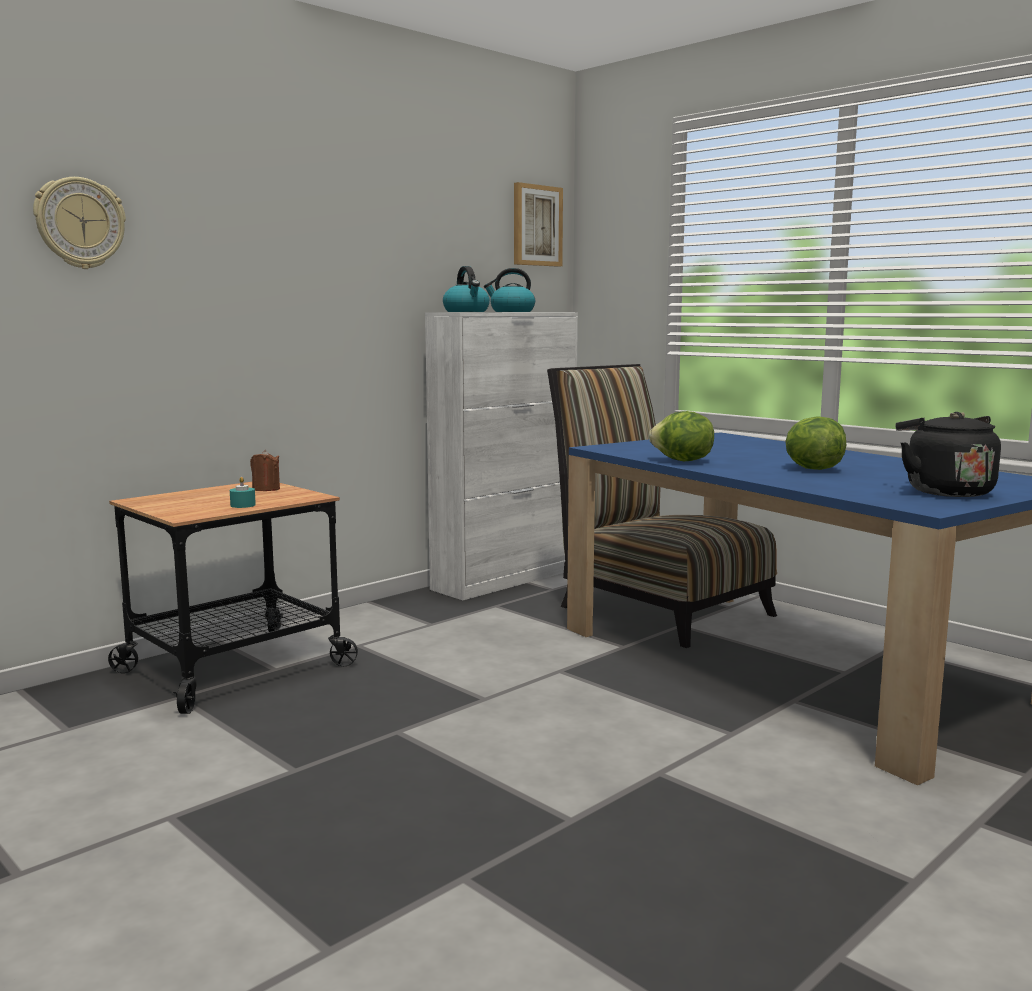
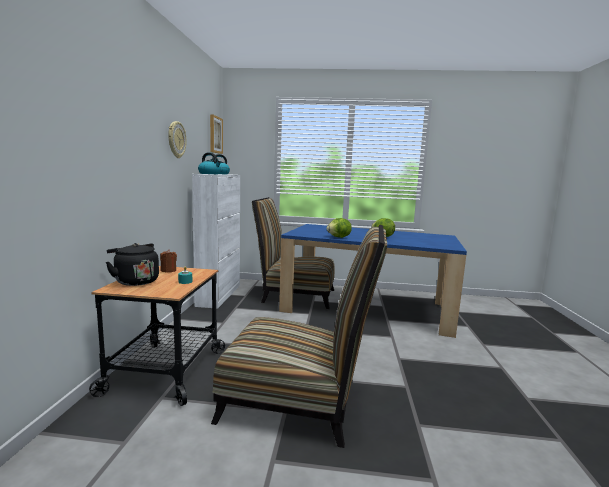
camera: 40 degrees left, 0 degrees up
(80, 223) = (64, 113): wall clock -> wall clock (176, 140)
(336, 768) = (299, 402): none -> chair
(944, 491) = (437, 241): black kettle -> black kettle (135, 281)

